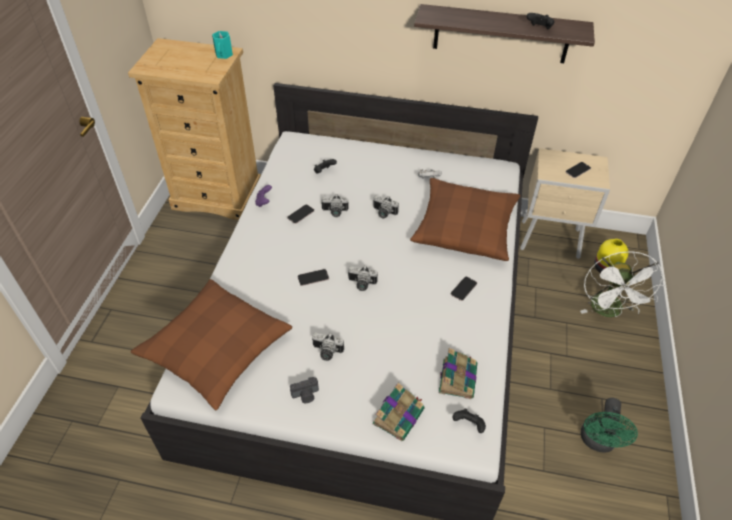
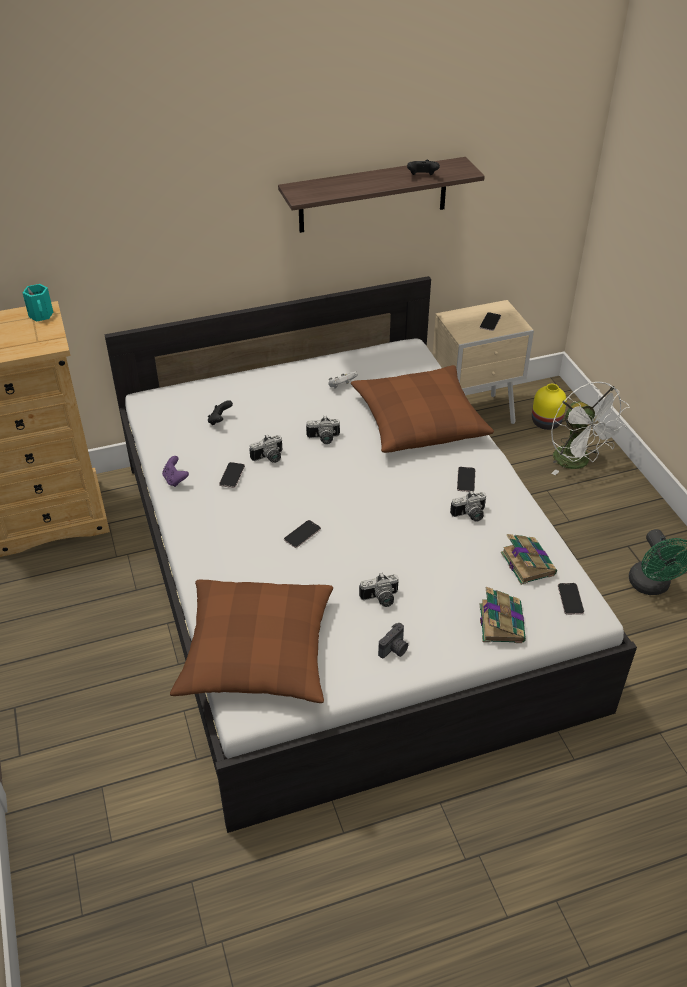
camera: 30 degrees left, 5 degrees down
(361, 284) = (361, 518): camera -> camera (470, 515)
(468, 425) = (570, 599): black game controller -> phone

